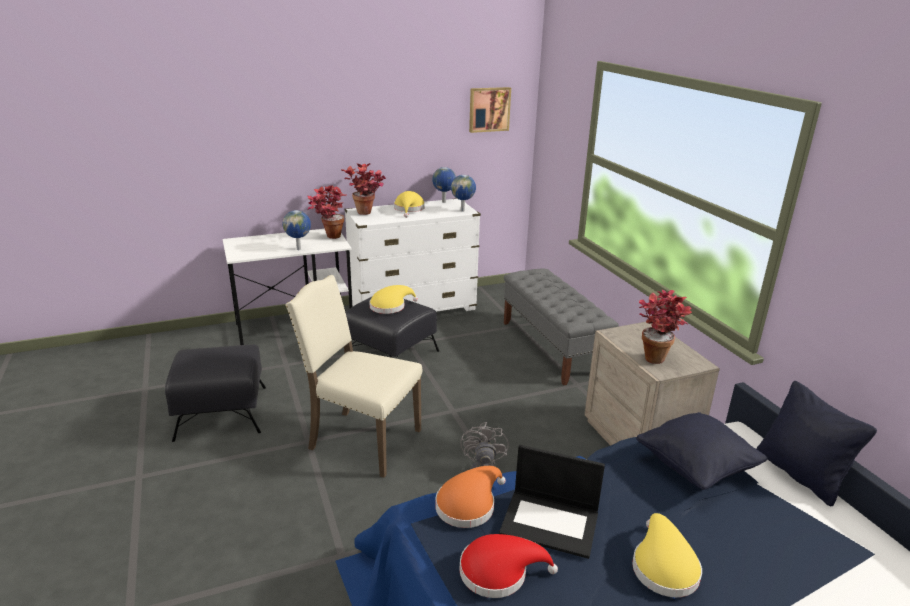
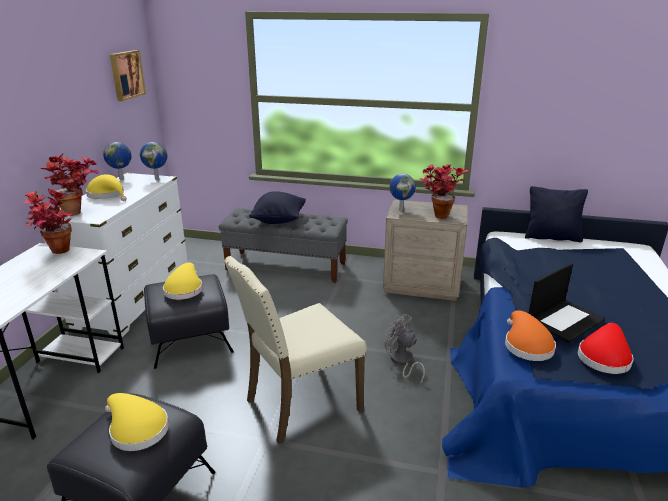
camera: 55 degrees left, 0 degrees up
(299, 249) = (54, 275): globe -> globe (401, 210)
(663, 566) = (616, 301): yellow hat -> yellow hat (136, 429)
(695, 468) = (534, 258): black pillow -> black pillow (279, 220)

